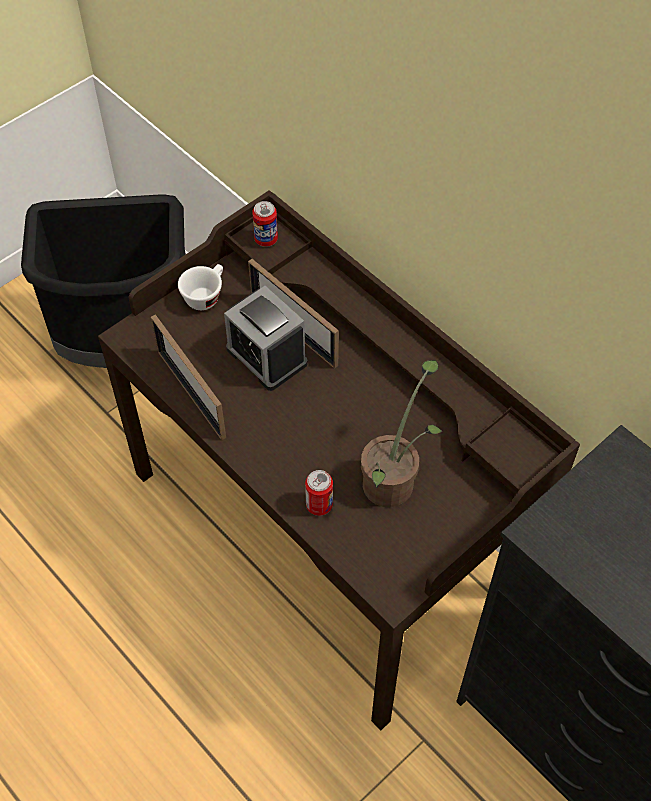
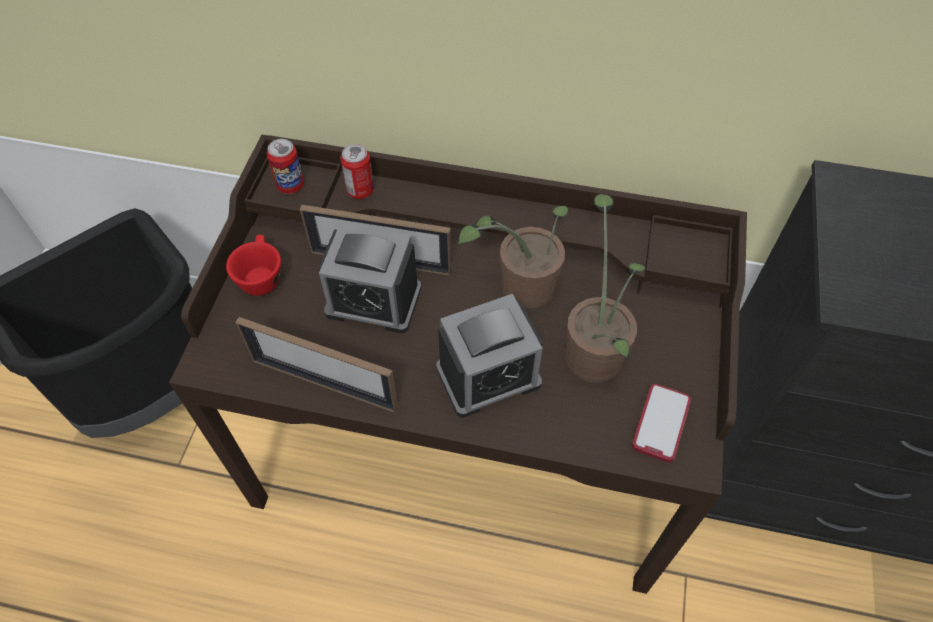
camera: 35 degrees left, 0 degrees up
(205, 295) = (260, 276): white cup -> red cup
(302, 453) = (488, 376): none -> alarm clock
(319, 505) = (548, 417): can -> can (360, 190)
(377, 406) = (520, 288): none -> potted plant
(394, 558) = (661, 423): none -> phone

